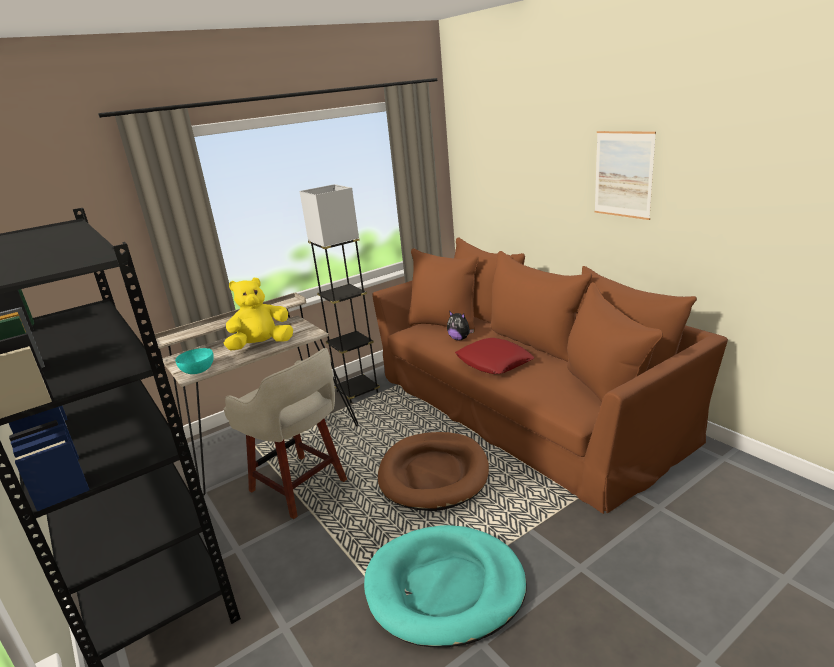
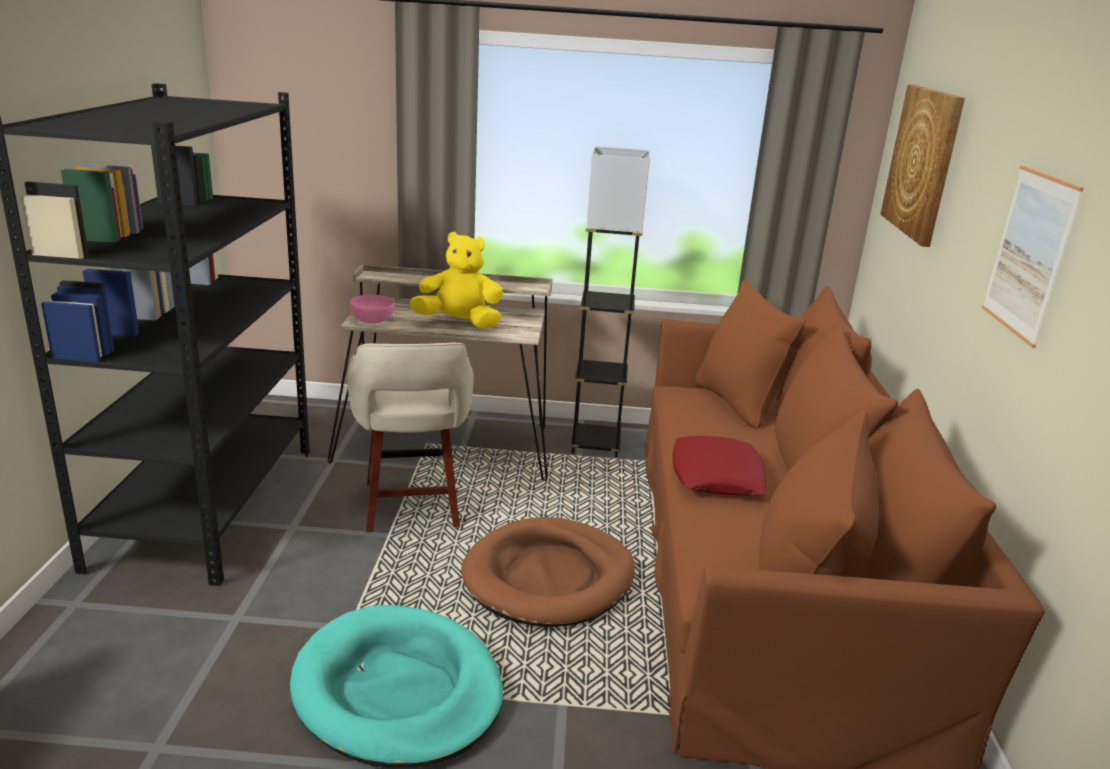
camera: 35 degrees right, 0 degrees up
(198, 370) = (373, 320): turquoise bowl -> pink bowl
(459, 339) = (723, 428): plush toy -> none
(497, 149) = (922, 162): none -> picture

